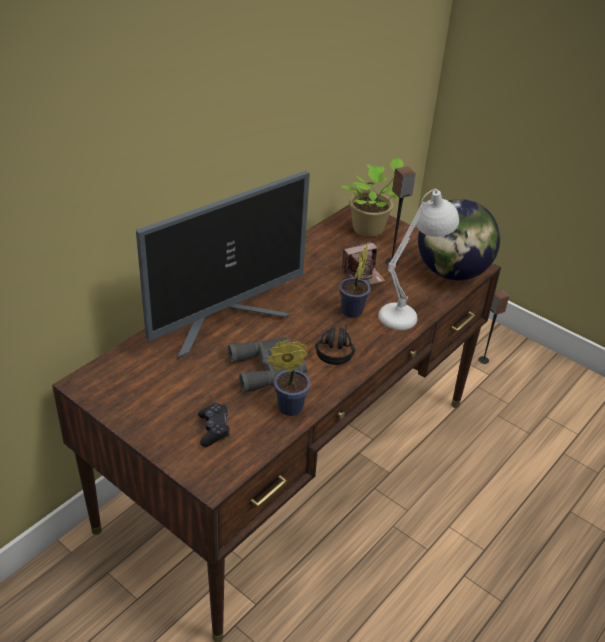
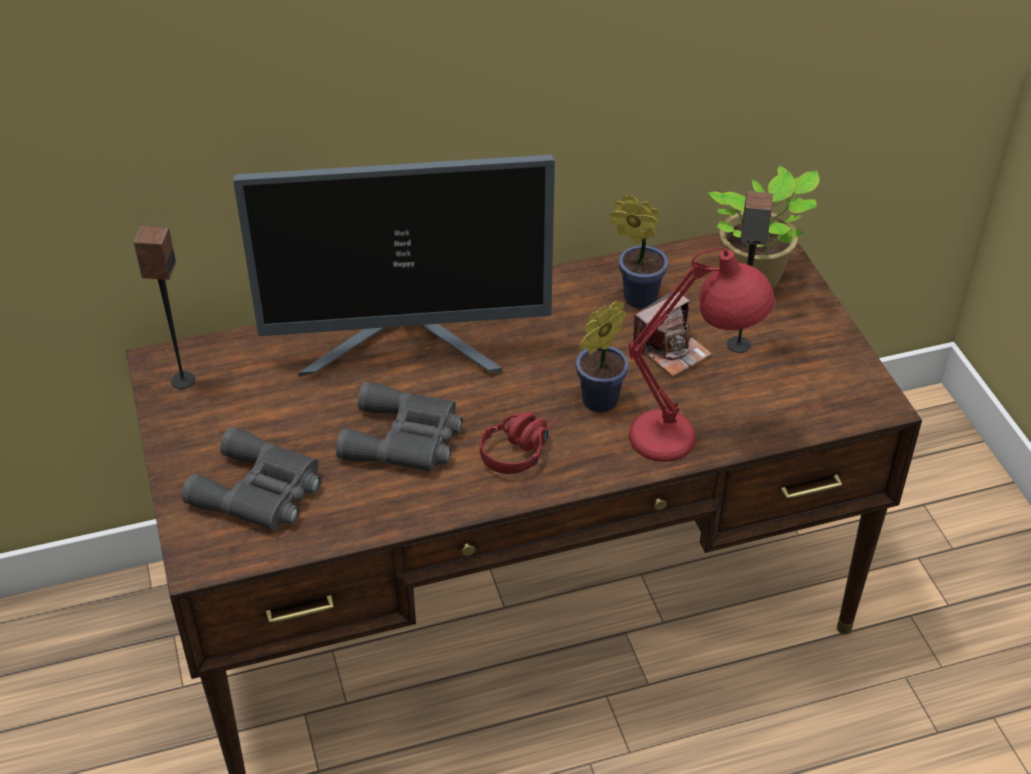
camera: 35 degrees right, 5 degrees up
(214, 429) = (260, 492): black game controller -> grey binoculars
(286, 407) = (378, 504): potted plant -> potted plant (636, 296)
(335, 349) = (521, 448): black headphones -> red headphones
(363, 275) = (671, 350): camera -> camera turned 45 degrees counterclockwise
(410, 312) = (691, 436): white table lamp -> red table lamp
(451, 272) = (823, 398): globe -> none
(483, 360) = (959, 576): speaker -> speaker (182, 380)

